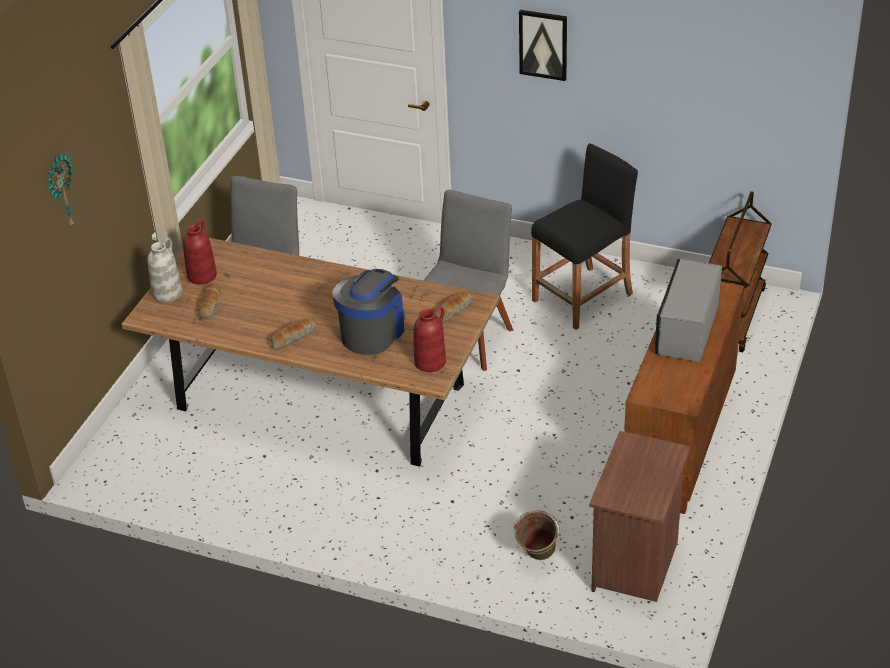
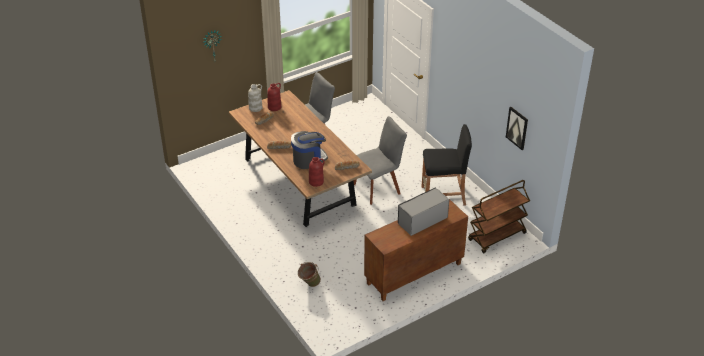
camera: 35 degrees right, 0 degrees up
(543, 44) = (462, 68): picture -> picture (517, 128)
(636, 565) = (342, 308): brown nightstand -> none

